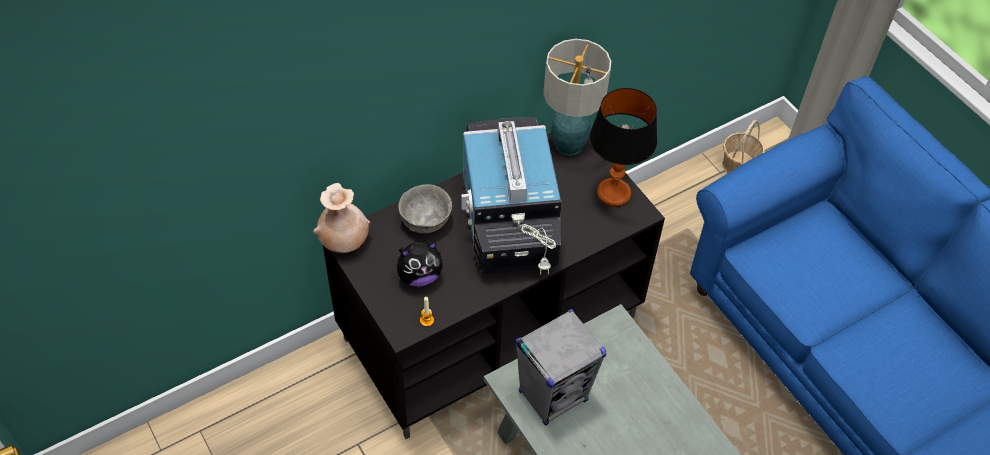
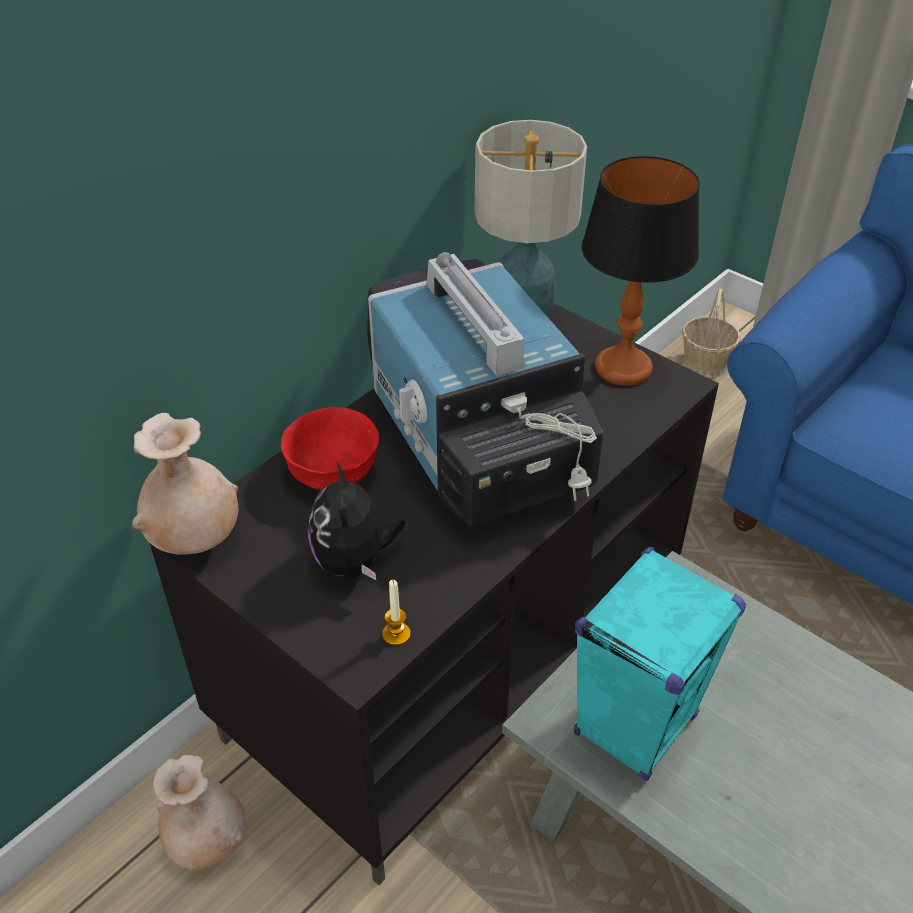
camera: 15 degrees left, 10 degrees down
(323, 391) = (207, 841): none -> beige vase
(419, 276) = (354, 562): plush toy -> plush toy turned 120 degrees clockwise
(426, 221) = (334, 473): grey bowl -> red bowl
(553, 396) = (635, 725): grey speaker -> turquoise speaker

